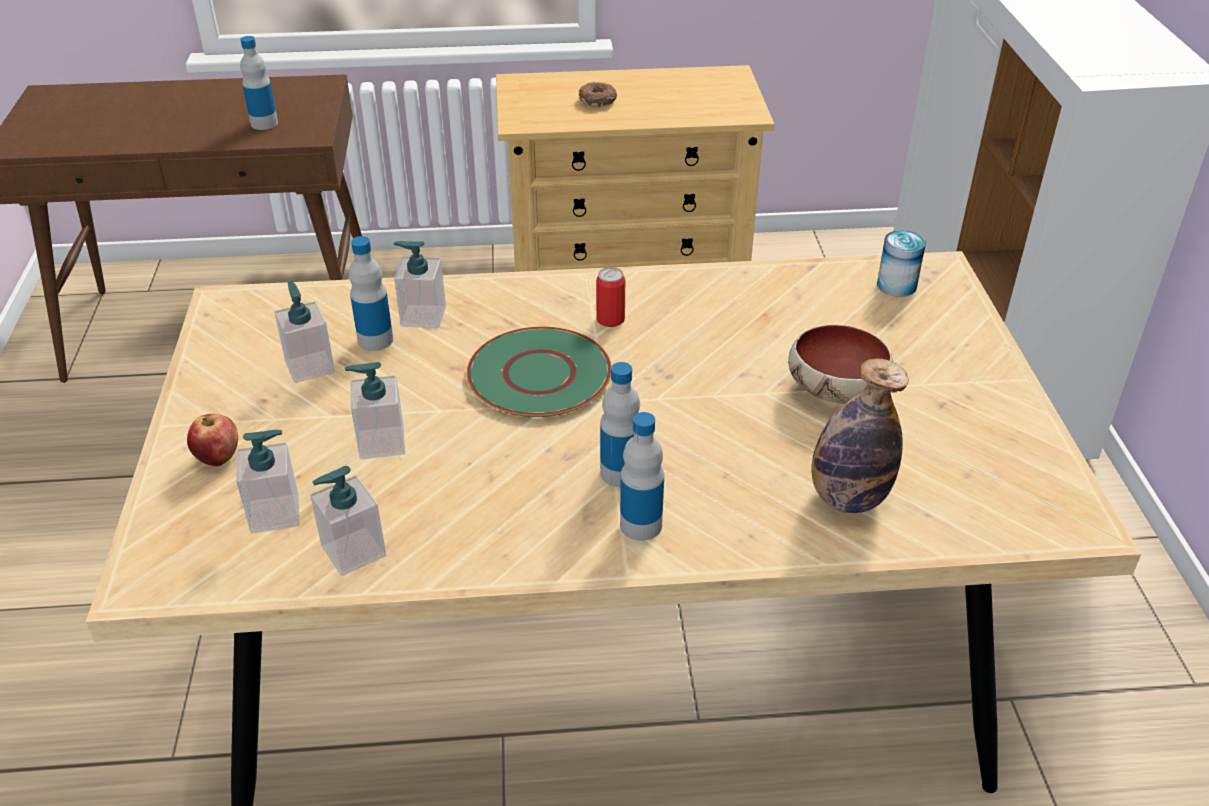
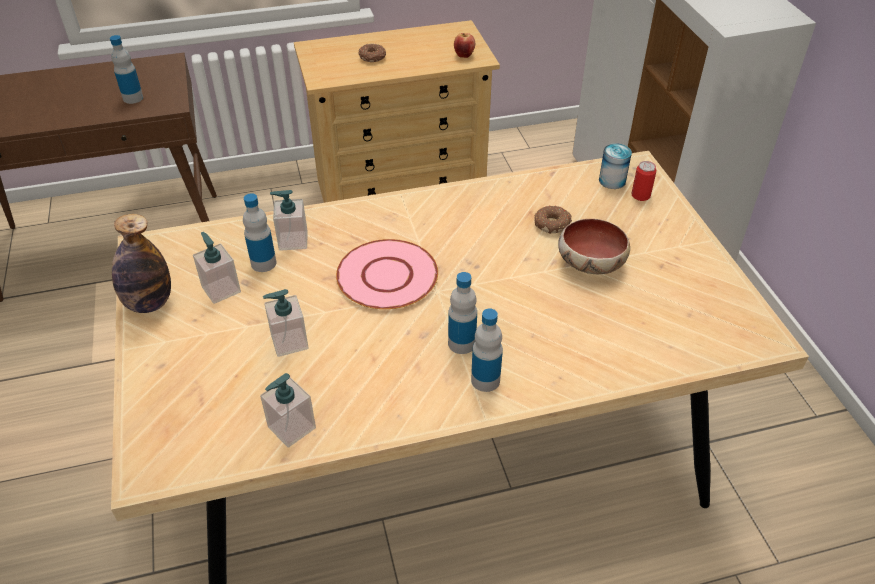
camera: 10 degrees left, 5 degrees up
(218, 458) = (173, 369): apple -> apple (464, 55)
(275, 513) = (227, 406): soap dispenser -> none
(538, 375) = (387, 276): green plate -> pink plate
(610, 319) = (426, 228): can -> can (640, 195)
(793, 332) = (552, 223): none -> donut
(847, 498) = (617, 342): bottle -> bottle (149, 303)

